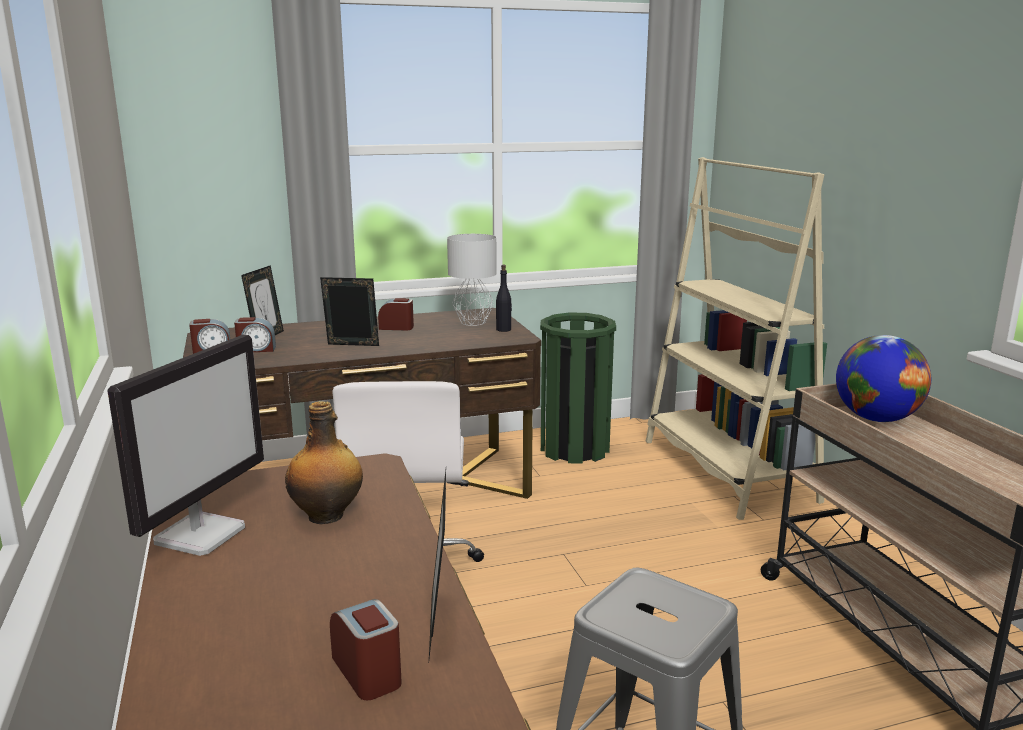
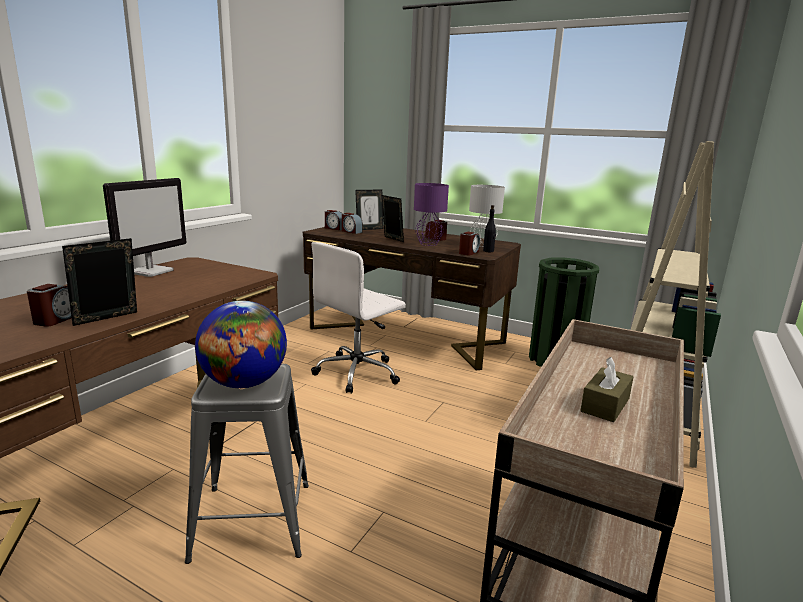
camera: 45 degrees right, 0 degrees up
(201, 534) = (151, 271): monitor -> monitor turned 45 degrees counterclockwise
(327, 516) = (194, 281): bottle -> none
(414, 339) = (428, 244): none -> purple table lamp
(492, 338) = (468, 253): none -> alarm clock
(876, 419) = (626, 366): globe -> globe (244, 383)
(947, 459) = (605, 405): none -> brown tissue box

